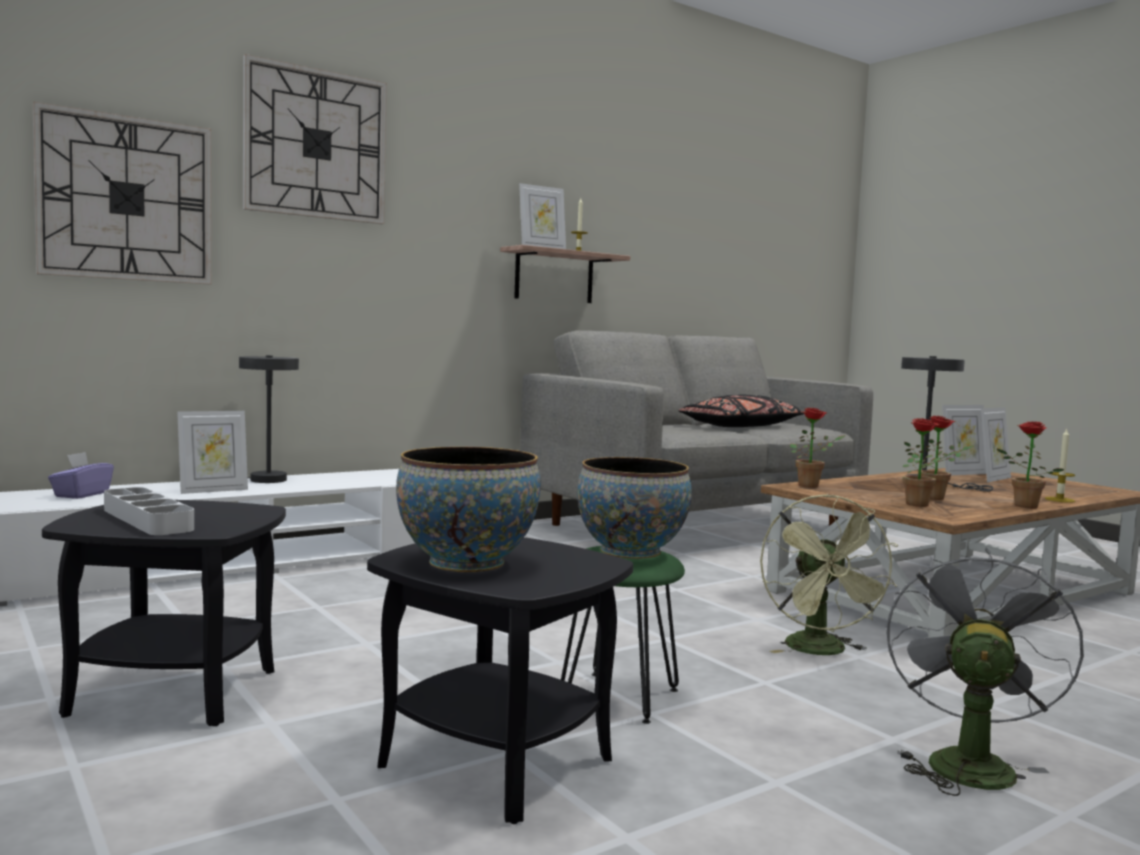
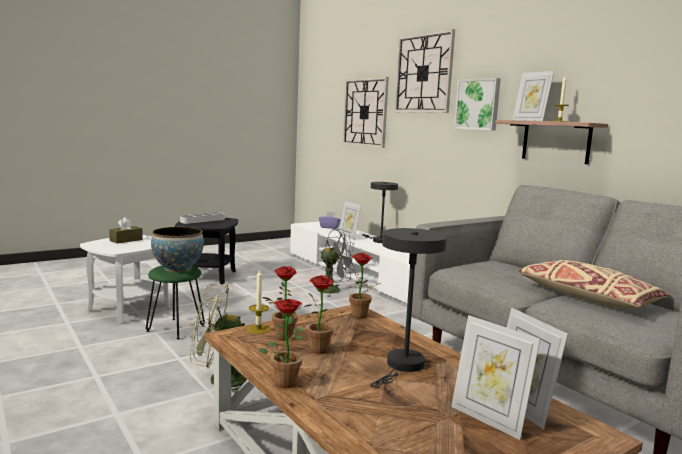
camera: 90 degrees right, 5 degrees up
(439, 217) = (478, 104): none -> picture
(467, 563) = (126, 240): bowl -> brown tissue box
(495, 763) = (130, 309): black side table -> white side table
(741, 426) = (586, 297): black pillow -> beige pillow
(966, 762) = (60, 387): grey fan -> grey fan (334, 291)
(1059, 500) = (334, 417): candle -> candle (258, 329)

